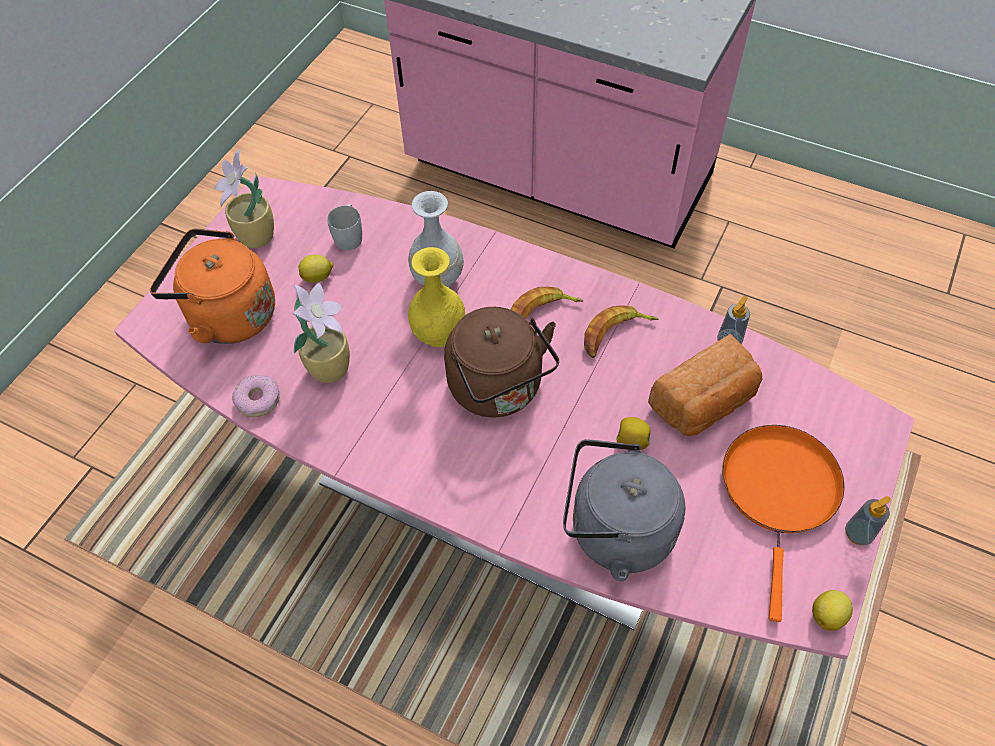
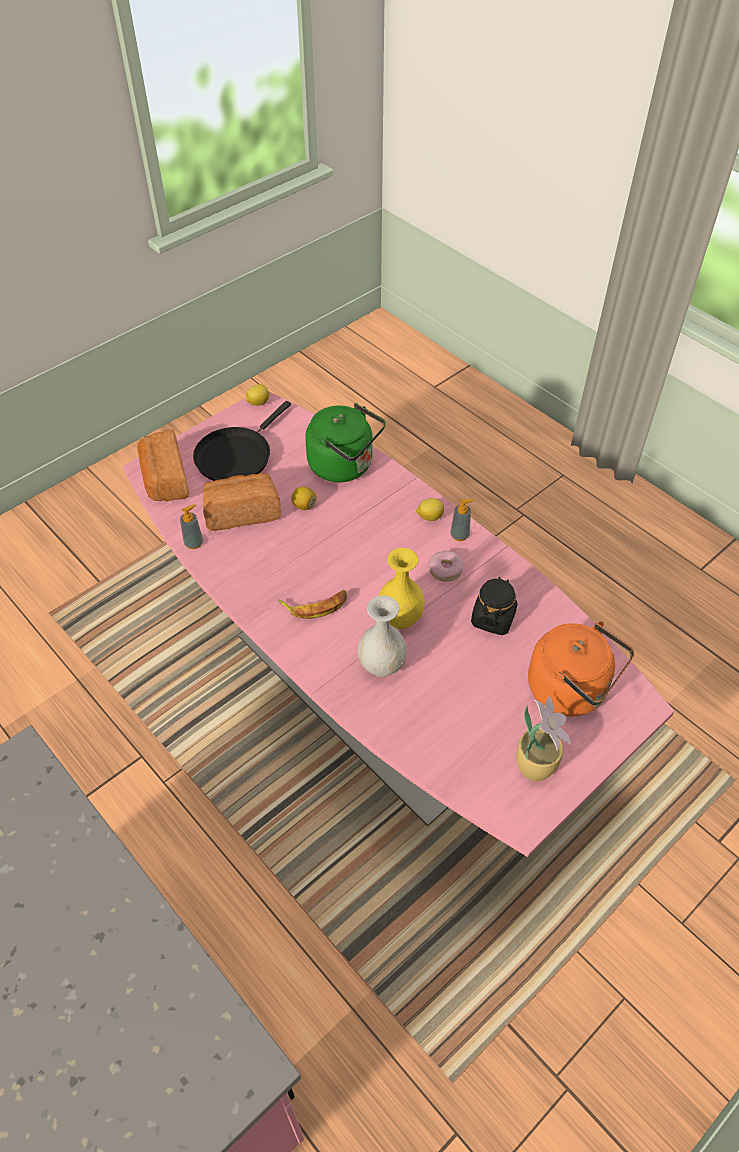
camera: 160 degrees left, 5 degrees down
(258, 399) = (554, 611): donut -> donut (445, 569)
(318, 277) = (485, 700): lemon -> lemon (429, 517)
(330, 366) = (493, 618): potted plant -> black jar
(349, 236) = (445, 735): white mug -> none
(499, 389) = (374, 563): brown kettle -> none
(614, 531) = (344, 466): grey kettle -> green kettle
(615, 335) = (269, 573): banana -> none
(779, 492) = (236, 455): orange frying pan -> black frying pan
(839, 415) = (165, 480): none -> bread
(858, 534) = (211, 426): soap dispenser -> soap dispenser (459, 535)

